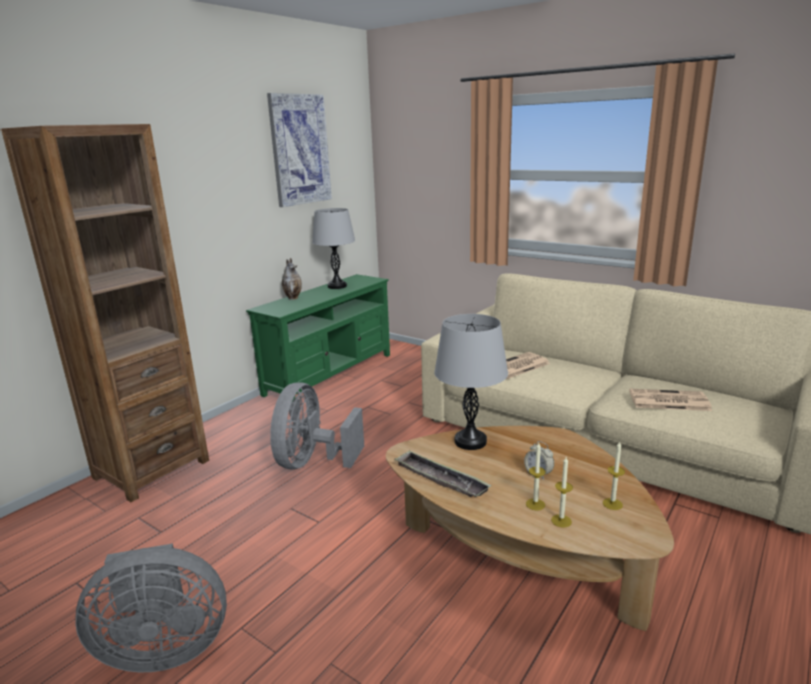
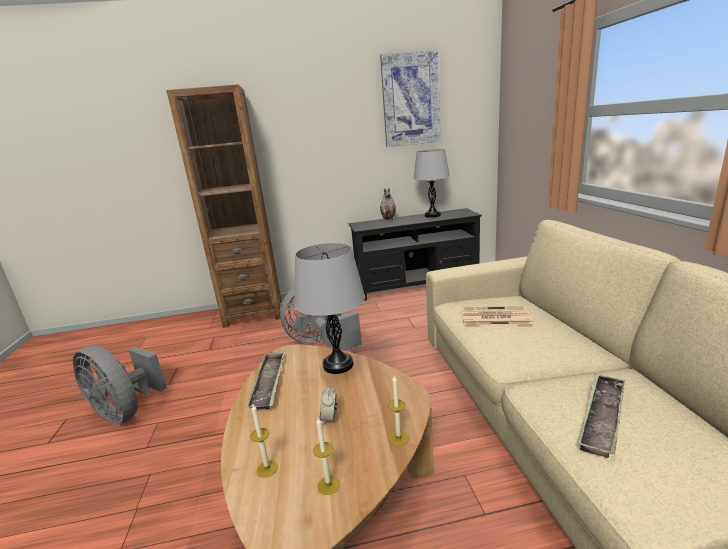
camera: 45 degrees right, 0 degrees up
(329, 374) = (417, 286): green tv stand -> black tv stand
(535, 504) = (279, 441): candle -> candle (398, 438)
(667, 401) = (602, 417): newspaper -> tray

